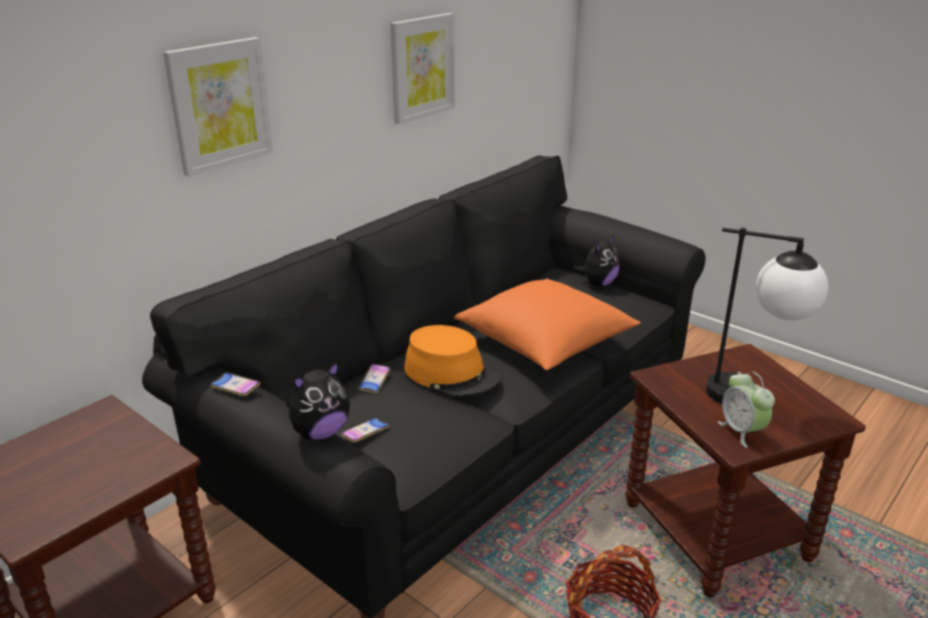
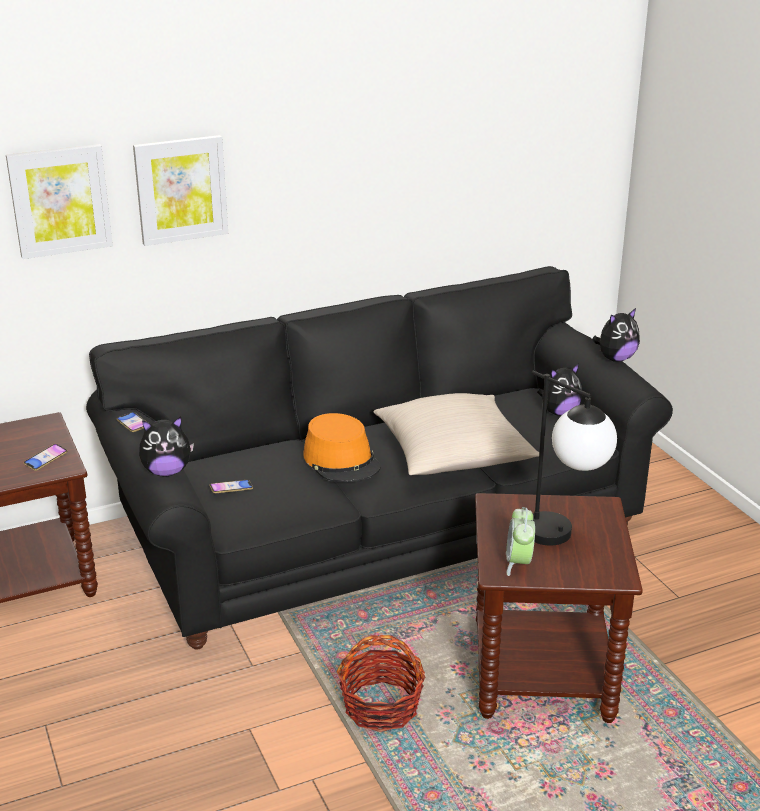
camera: 25 degrees right, 0 degrees up
(374, 381) = (272, 451): phone -> phone (46, 460)
(421, 67) = (406, 166): picture -> picture (60, 200)
(545, 342) = (453, 454): orange pillow -> beige pillow
(635, 225) = (615, 359): none -> plush toy

